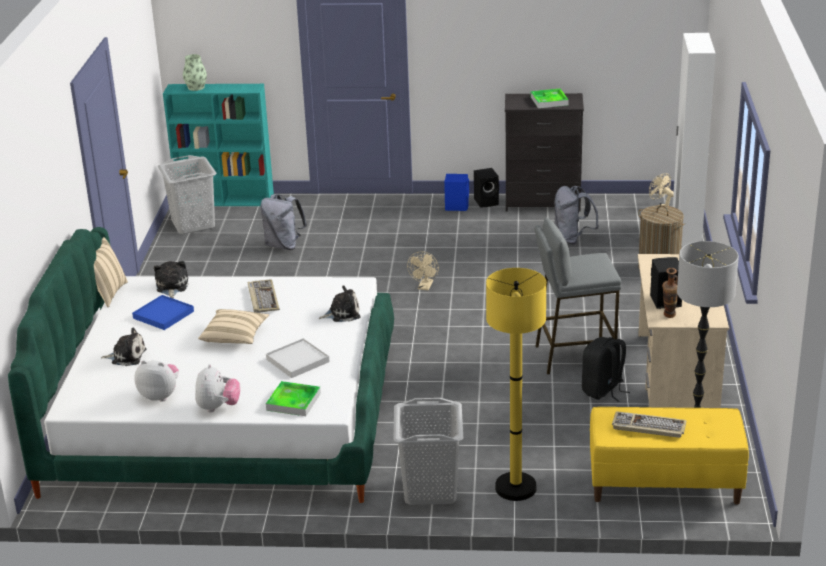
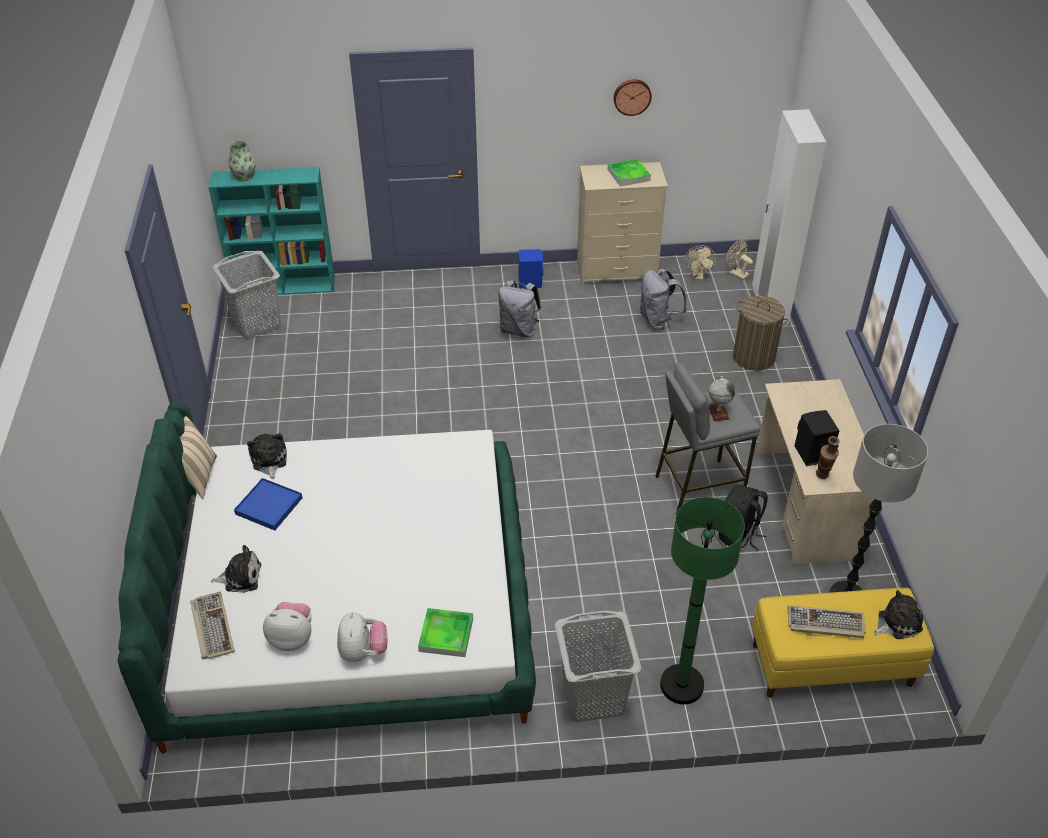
camera: 10 degrees left, 15 degrees up
(235, 337) = (357, 535): beige pillow -> none
(262, 298) = (375, 471): keyboard -> keyboard (211, 627)
(284, 245) = (360, 348): grey backpack -> grey backpack (519, 330)
(298, 360) = (436, 568): white tray -> none
(342, 313) = (468, 489): plush toy -> plush toy (897, 622)
(425, 287) = (522, 399): beige fan -> beige fan (698, 276)
(487, 202) = (560, 273): black speaker -> none
(515, 488) = (681, 685): yellow floor lamp -> green floor lamp
(543, 203) = (617, 272): black dresser -> beige dresser
(552, 27) = (632, 96): none -> wall clock
(584, 267) = (718, 412): none -> globe

